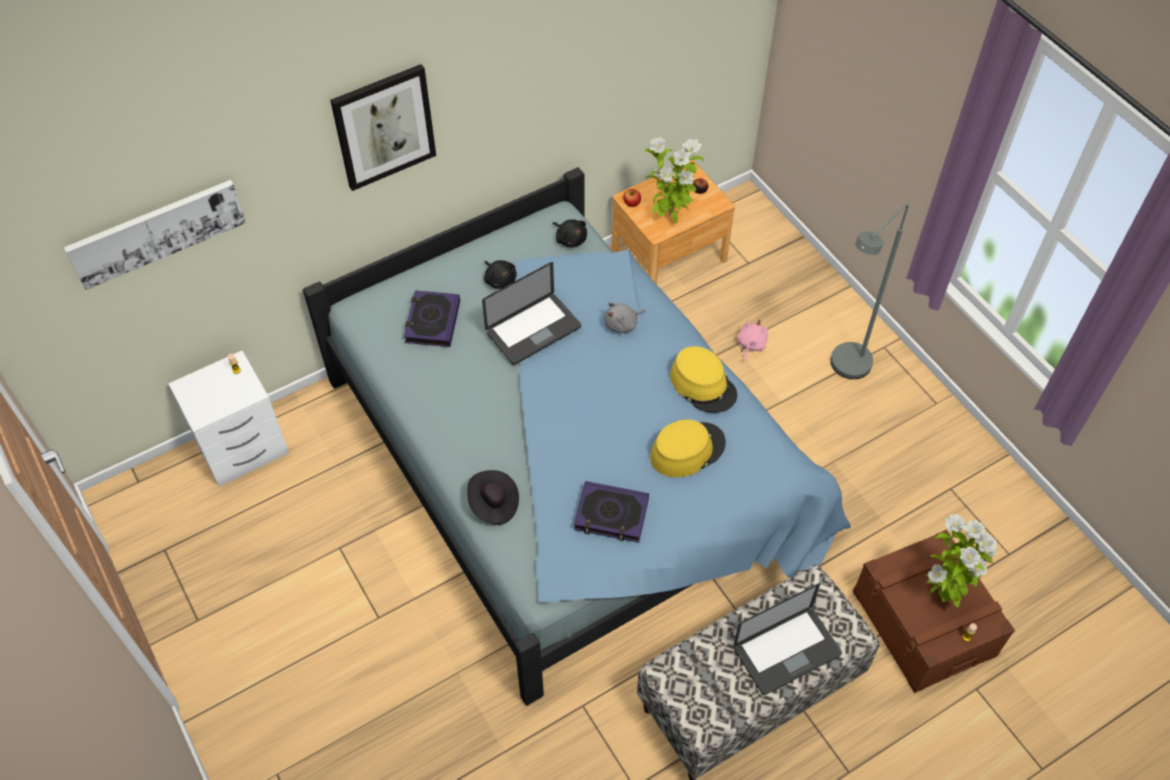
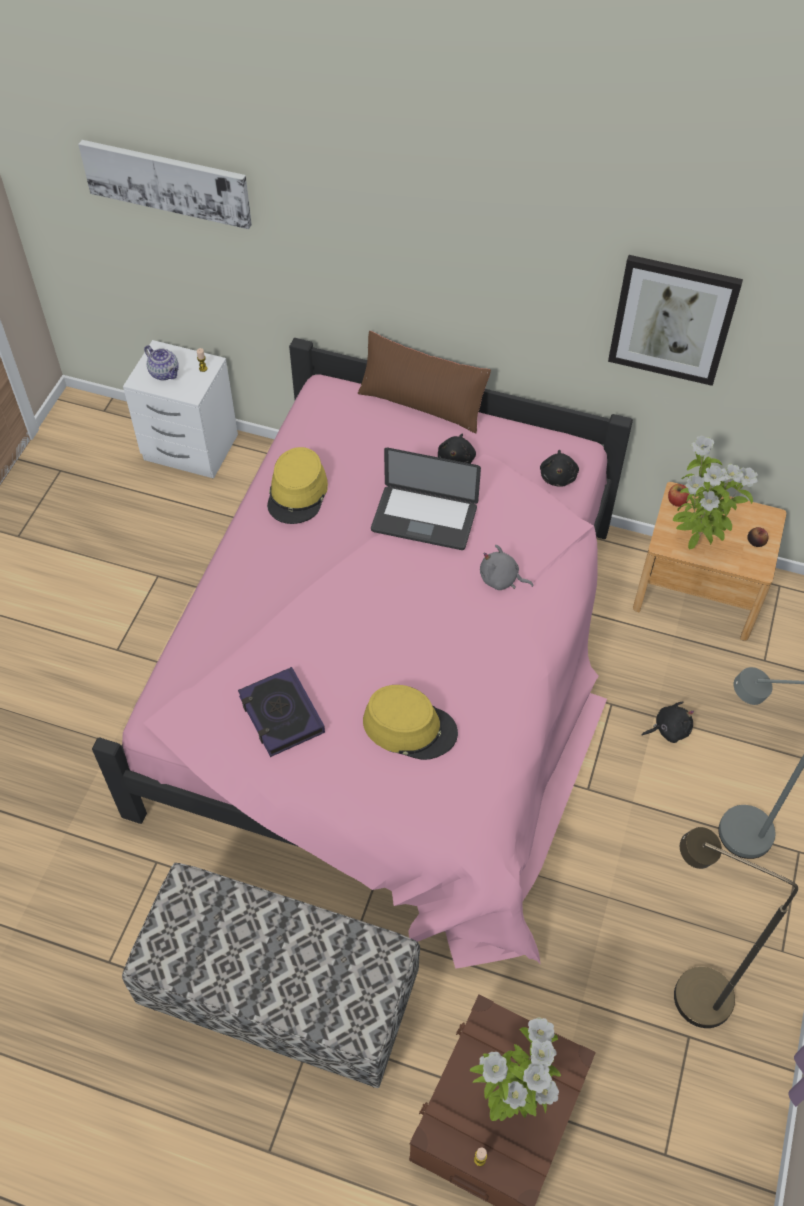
camera: 50 degrees right, 0 degrees up
(213, 396) = (165, 373): none -> teapot
(384, 127) = (416, 223): picture -> picture (672, 319)
(430, 264) = (422, 403): none -> brown pillow
(432, 322) = (362, 446): book -> none
(493, 504) = (216, 620): black hat -> none
(575, 462) = (395, 679): blue bed -> pink bed
(703, 385) = (497, 690): yellow hat -> yellow hat (298, 493)
(750, 345) = (669, 729): pink plush toy -> black plush toy
(787, 651) = (292, 979): laptop -> none
(923, 469) = (686, 993): none -> brown floor lamp

